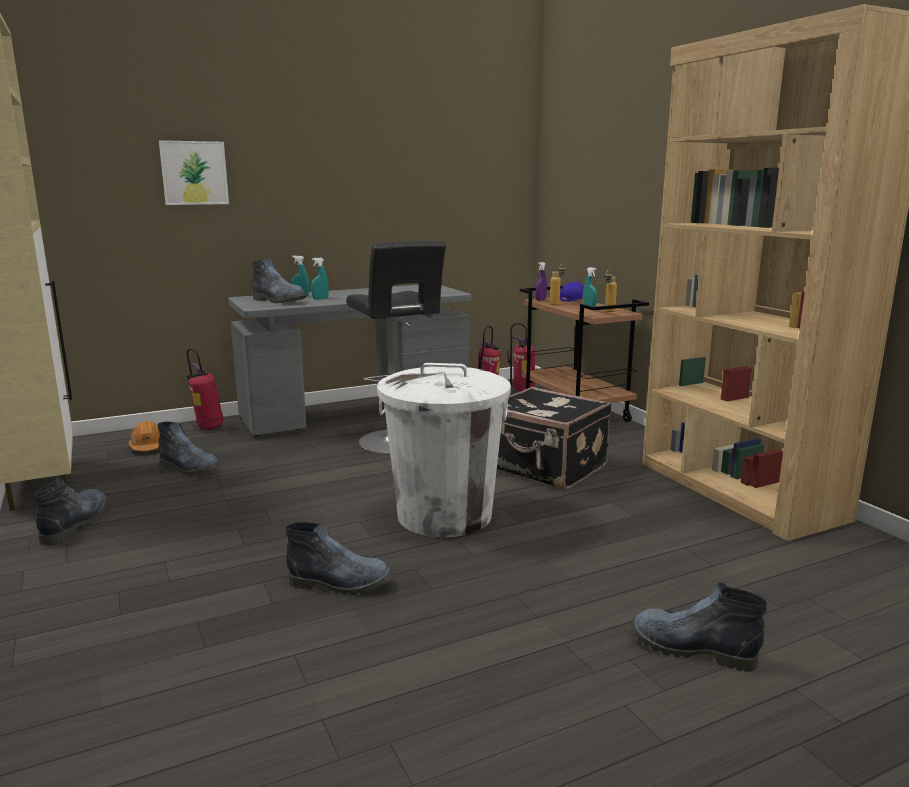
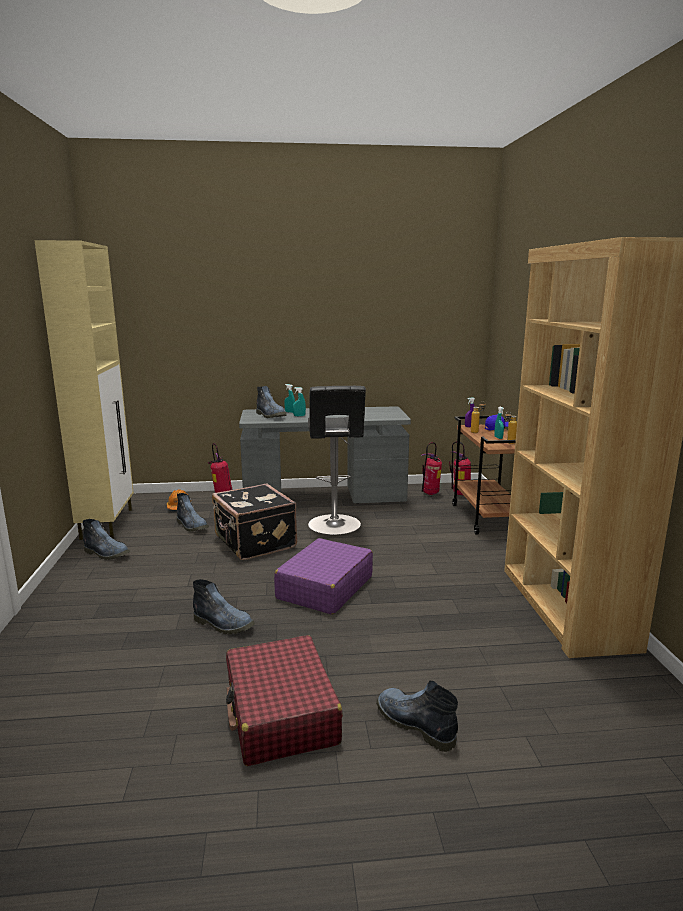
camera: 20 degrees right, 0 degrees up
(76, 523) = (107, 554): boot -> boot turned 90 degrees clockwise
(194, 173) = (225, 326): picture -> none
(444, 515) = (324, 588): white trash can -> purple suitcase
(516, 677) = (281, 713): none -> red suitcase
(546, 468) = (425, 562): black suitcase -> black suitcase (254, 542)

